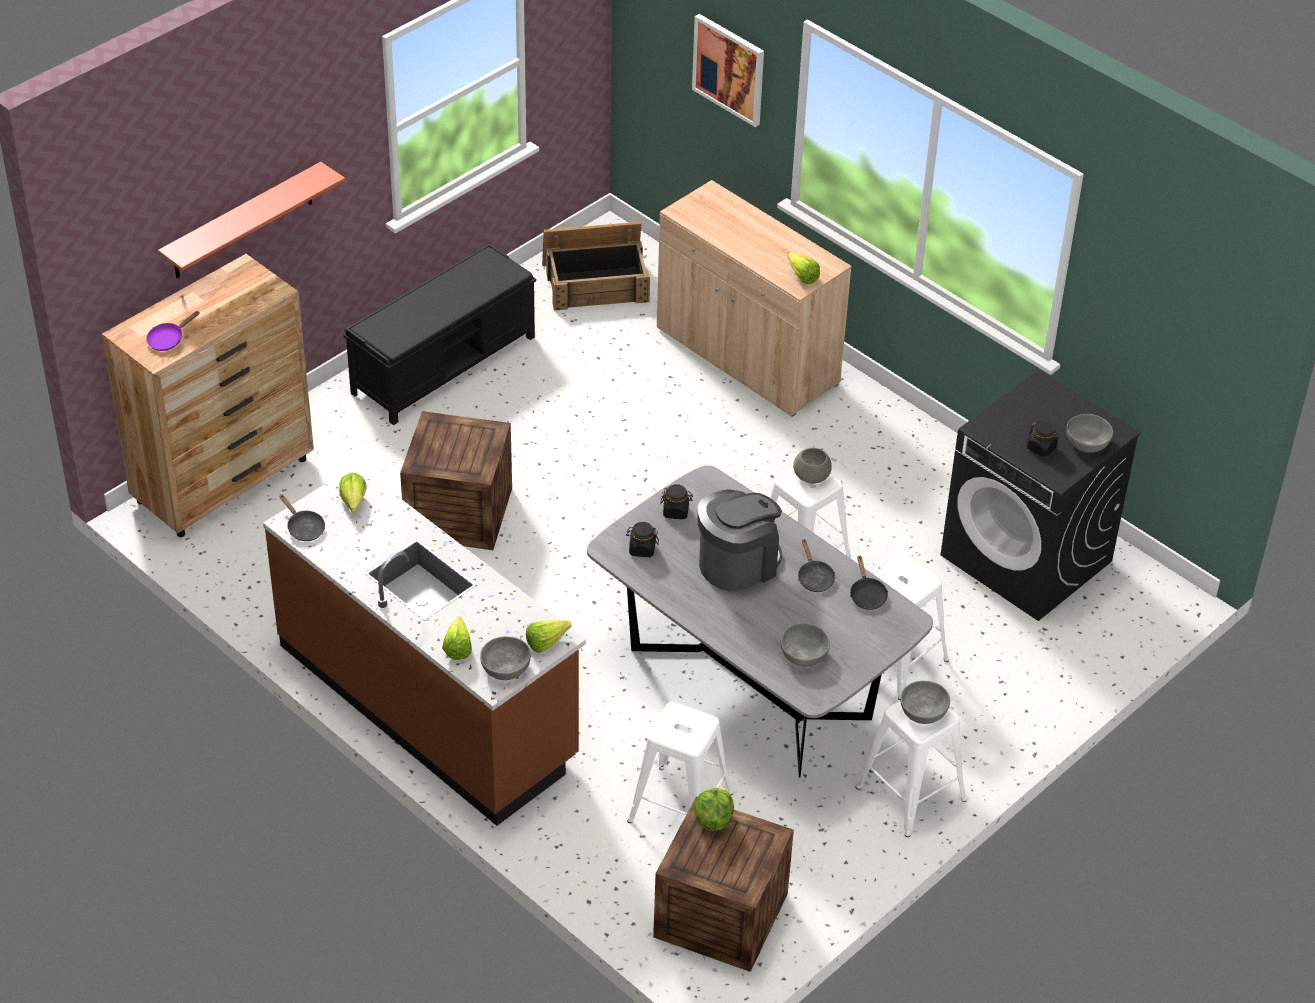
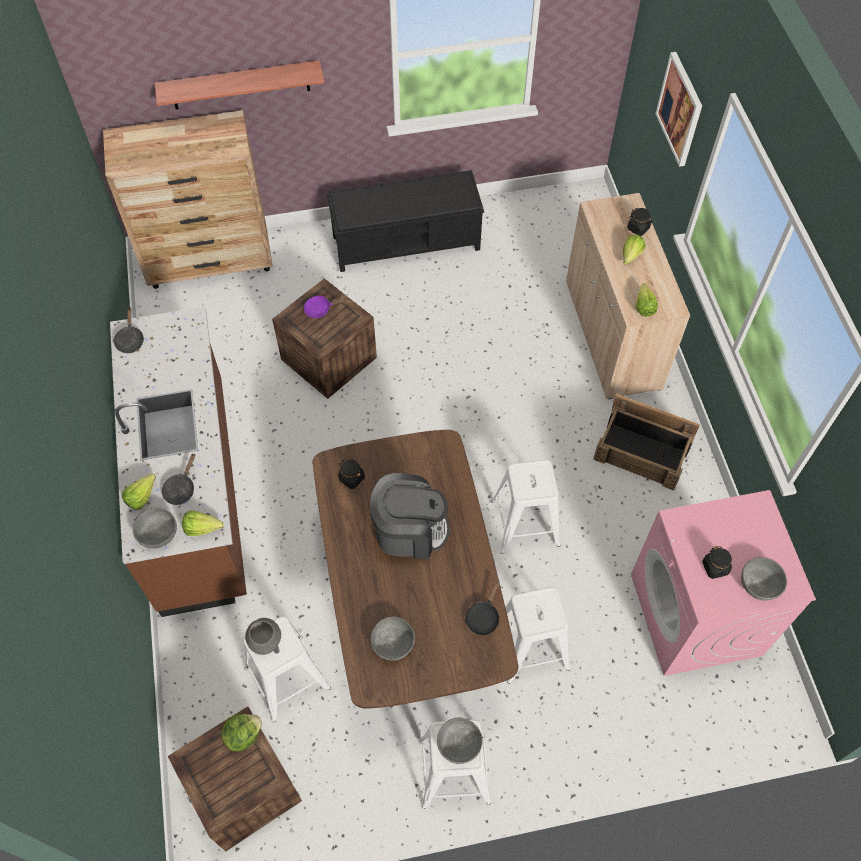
camera: 35 degrees right, 15 degrees up
(168, 339) = (137, 153): purple frying pan -> purple frying pan (320, 309)
(353, 505) = (175, 338): lettuce -> lettuce (629, 258)
(596, 282) = (553, 227): crate -> crate (643, 448)
(676, 511) = (401, 459): black jar -> black jar (638, 228)
(749, 685) = (411, 605): grey dining table -> brown dining table
(812, 477) = (539, 477): grey bowl -> grey bowl (265, 641)
(814, 577) = (456, 576): black frying pan -> black frying pan (181, 488)
(1027, 558) = (696, 615): black washing machine -> pink washing machine

